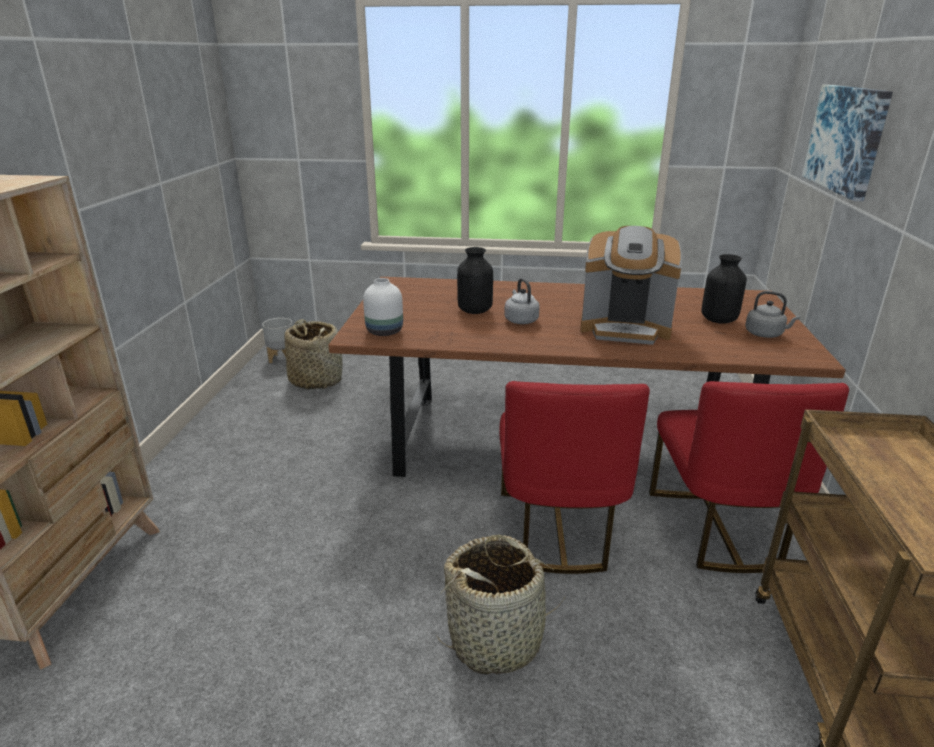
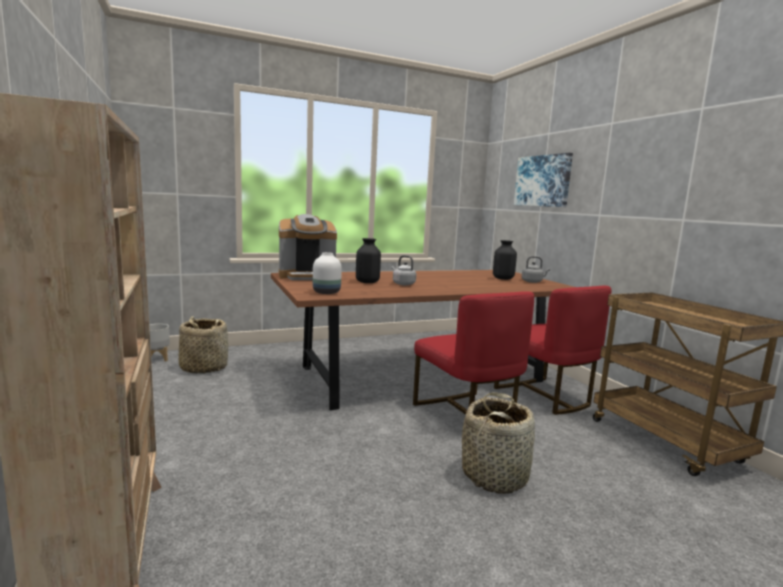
camera: 30 degrees left, 15 degrees down
(625, 329) = (465, 283): coffee machine -> coffee machine (307, 276)

